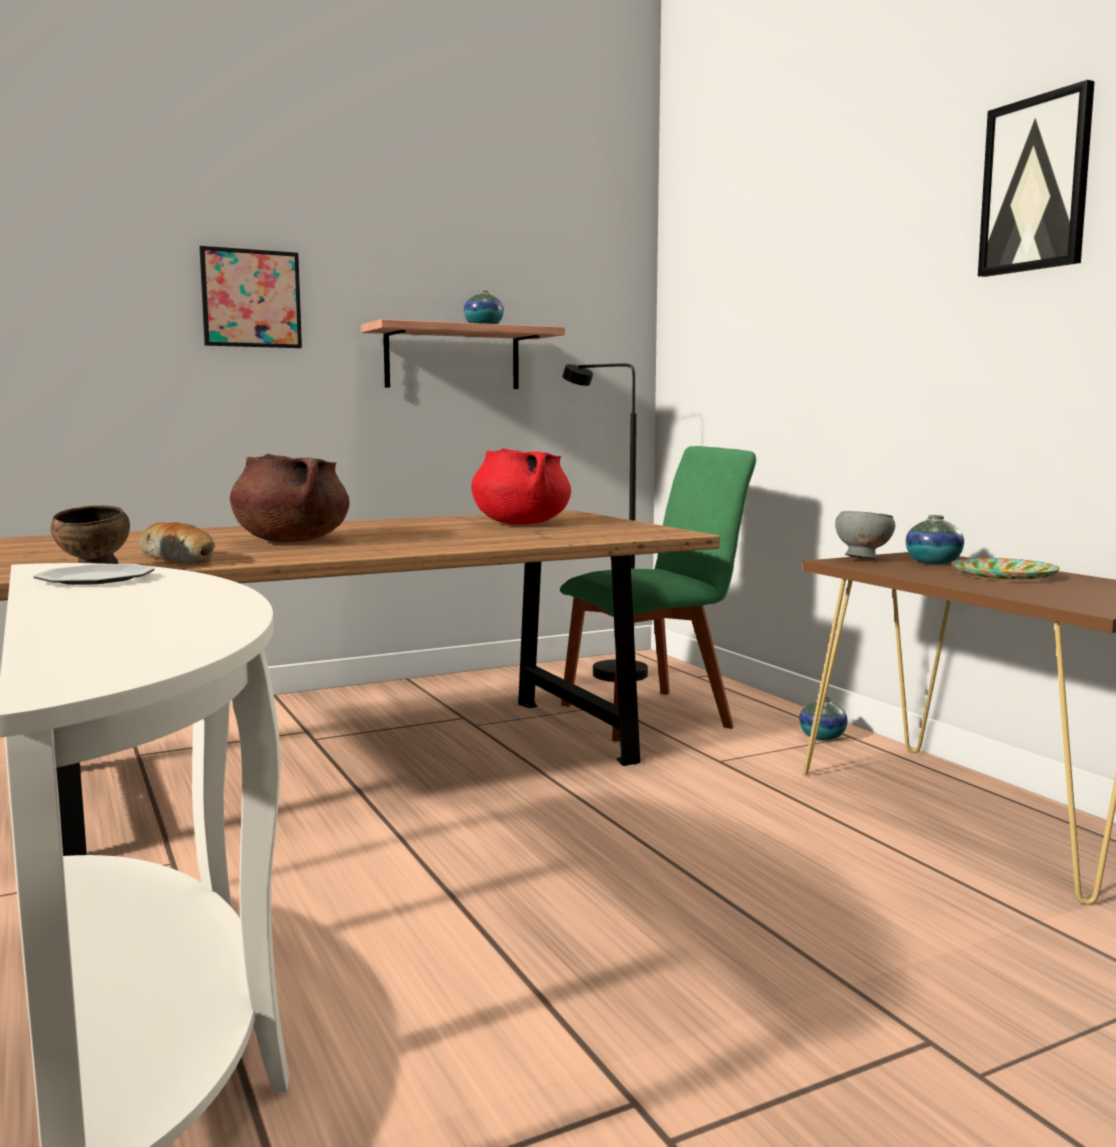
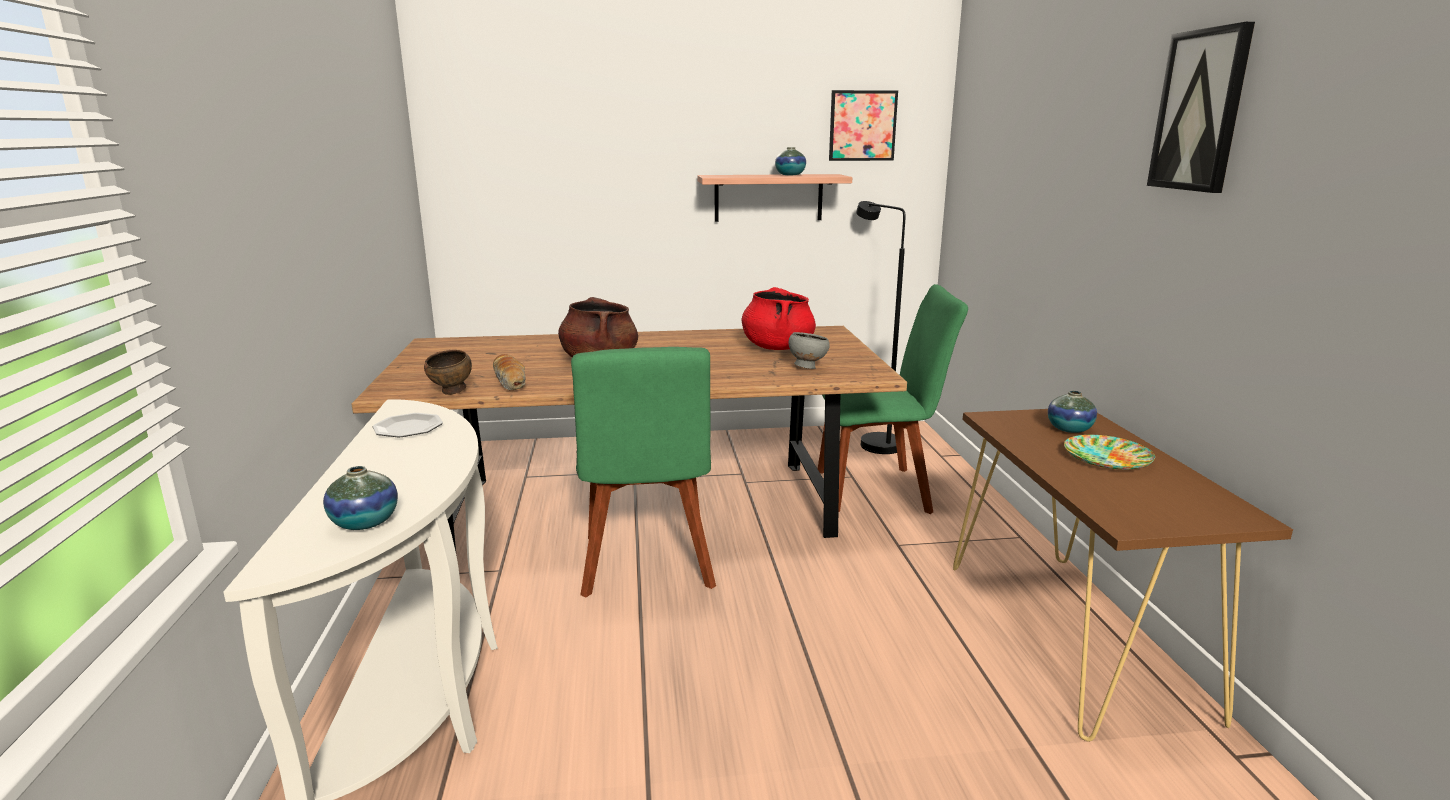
camera: 20 degrees right, 10 degrees up
(251, 298) = (617, 160): picture -> picture (862, 126)
(405, 826) = (647, 566): none -> green chair
(822, 737) = (997, 534): vase -> vase (365, 522)
(862, 559) = (1013, 417): grey bowl -> grey bowl (807, 367)

